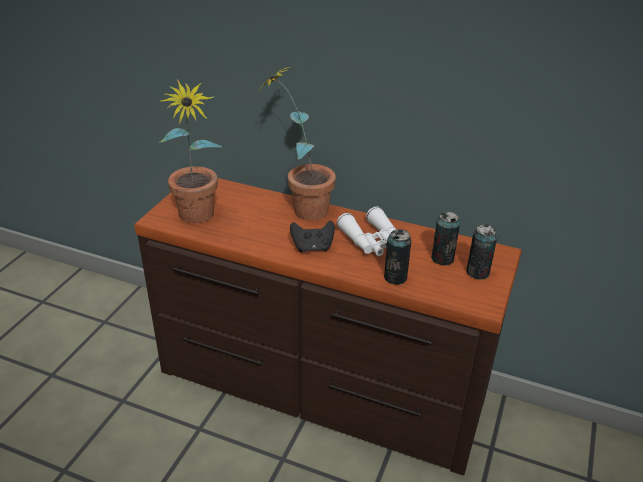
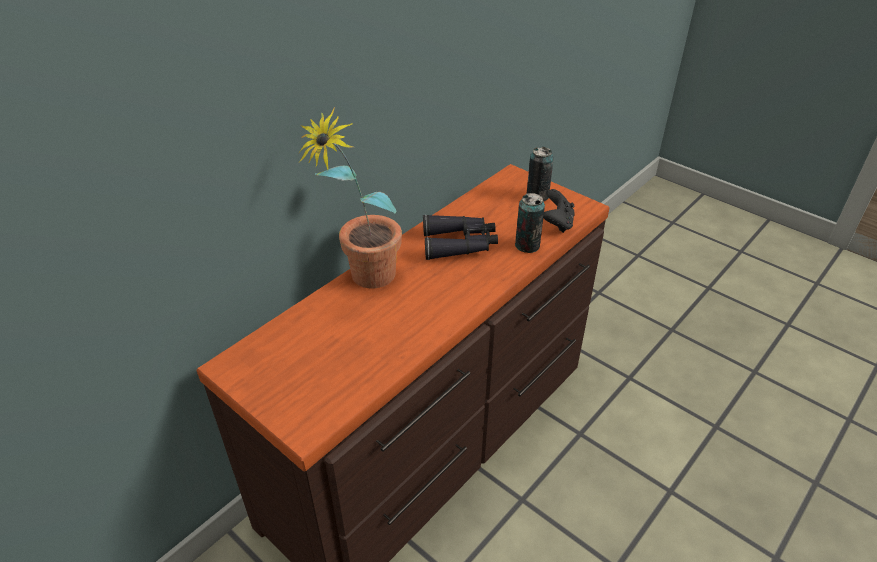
camera: 70 degrees left, 5 degrees up
(197, 220) = (334, 382): potted plant -> none
(312, 247) = (450, 289): black game controller -> black game controller (557, 223)
(372, 242) = (460, 244): white binoculars -> black binoculars
(442, 259) = (508, 209): can -> none

